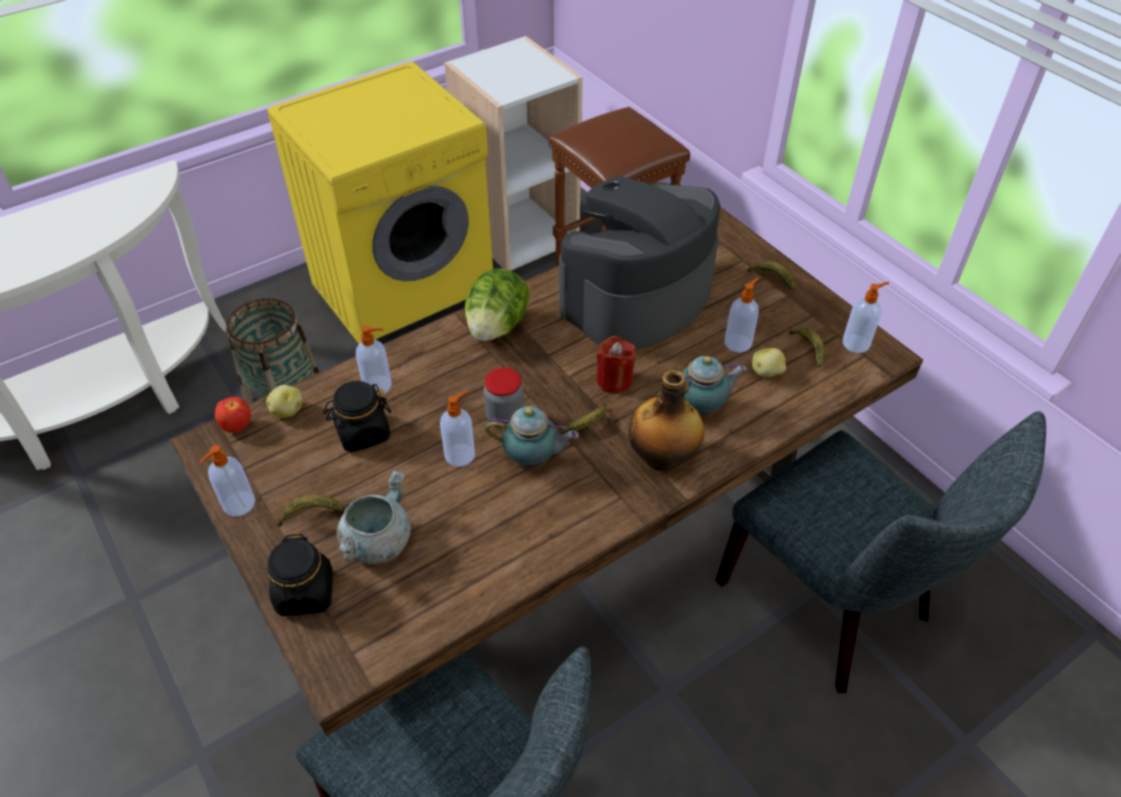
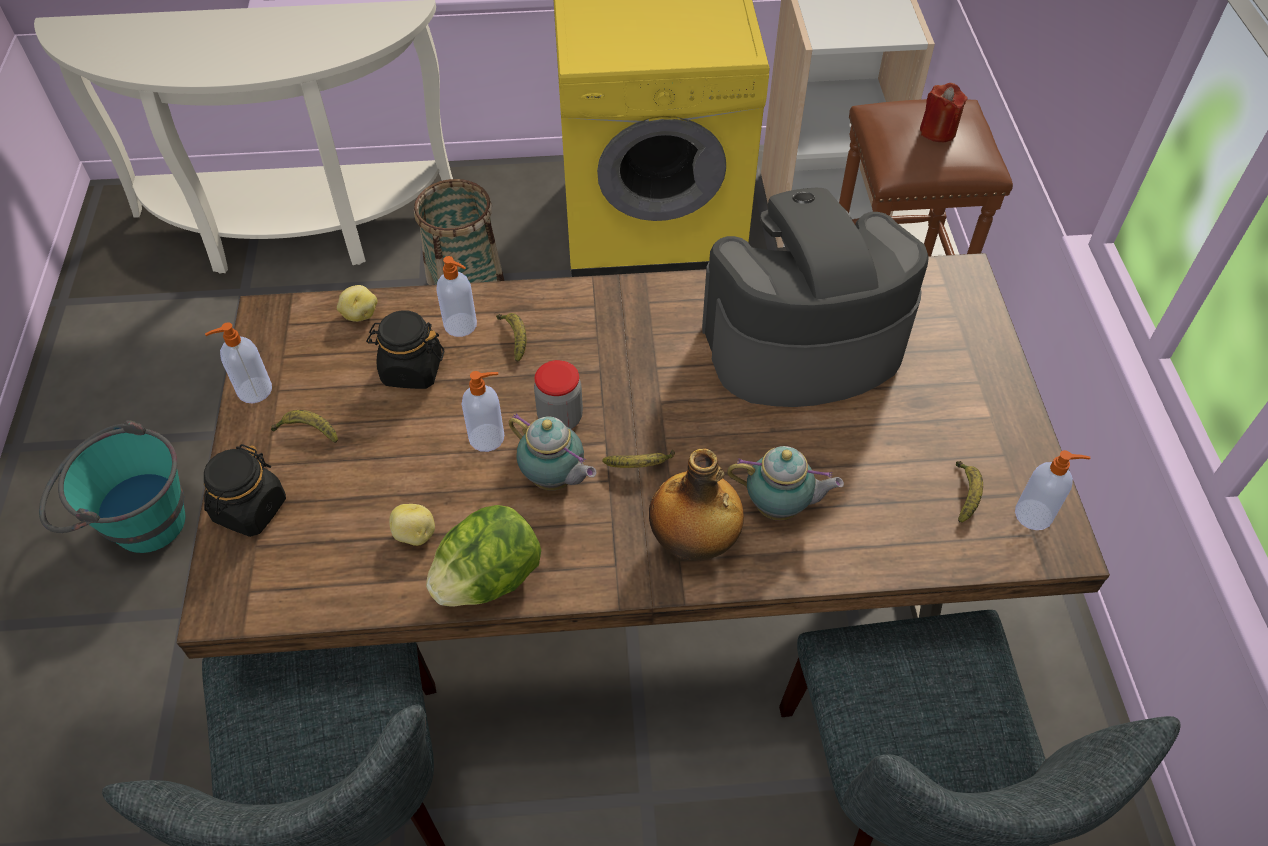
camera: 30 degrees right, 5 degrees up
(99, 707) = (134, 522): none -> turquoise bucket
(238, 426) = (306, 310): apple -> none
(377, 541) = (346, 490): grey cooking pot -> none
(497, 326) = (625, 311): lettuce -> lettuce (489, 578)
(614, 380) = (706, 428): red candle -> red candle (938, 131)
(738, 342) = (884, 448): soap dispenser -> none
(767, 372) = (891, 500): potato -> potato (415, 535)
(772, 279) = (987, 387): banana -> banana (514, 338)

